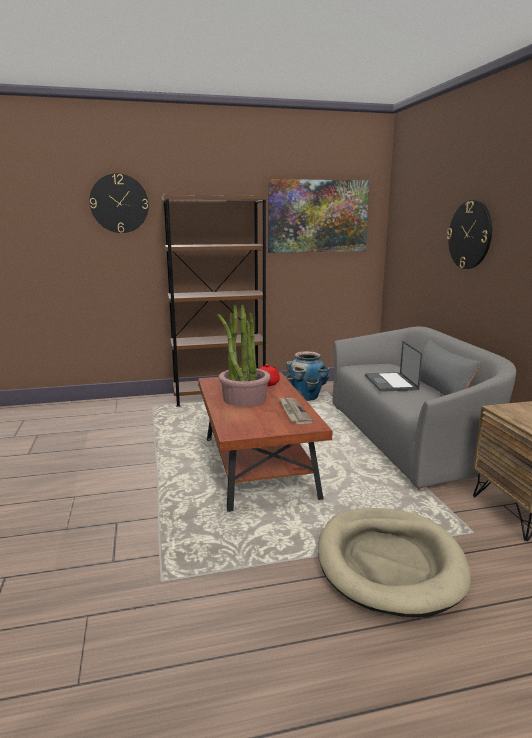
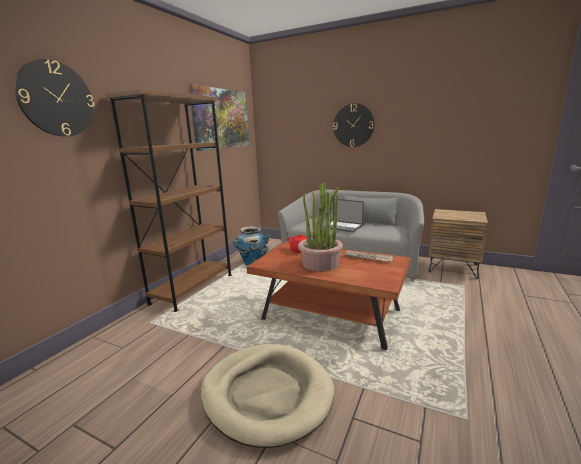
camera: 50 degrees left, 0 degrees up
(389, 563) = (482, 318): beige dog bed -> beige dog bed (267, 394)

